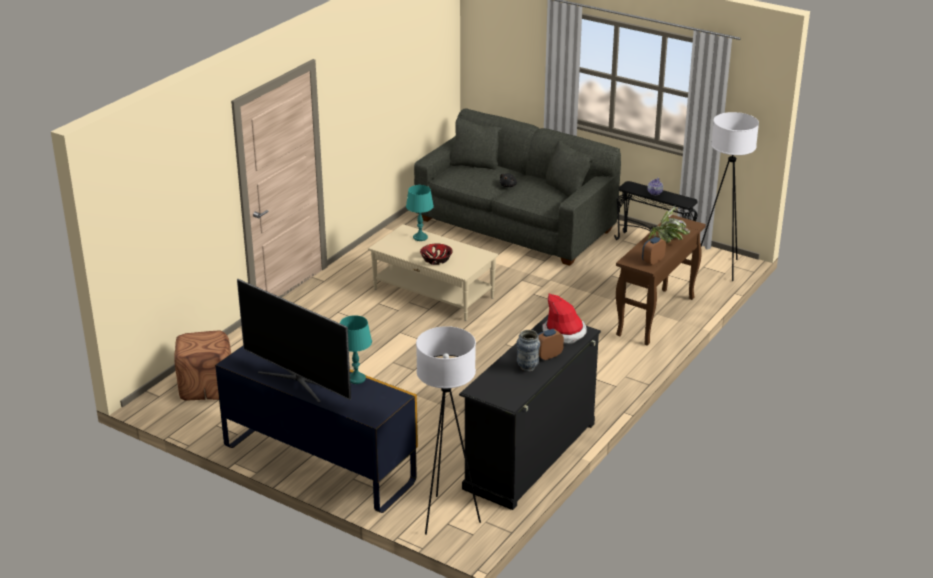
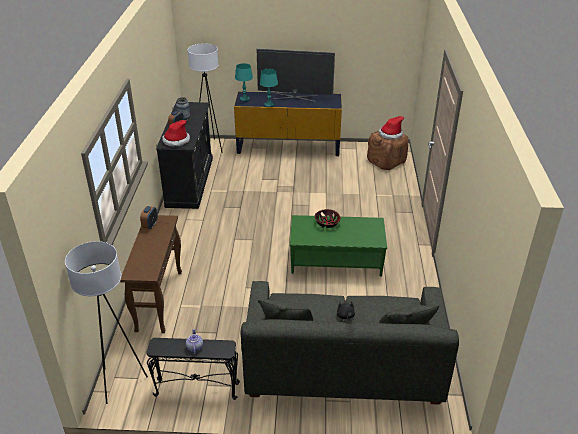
camera: 150 degrees right, 5 degrees up
(200, 341) = (390, 134): none -> hat
(420, 237) = (359, 239): turquoise table lamp -> turquoise table lamp (244, 99)
(434, 293) = (335, 261): beige coffee table -> green coffee table
(667, 242) = (146, 247): potted plant -> none

